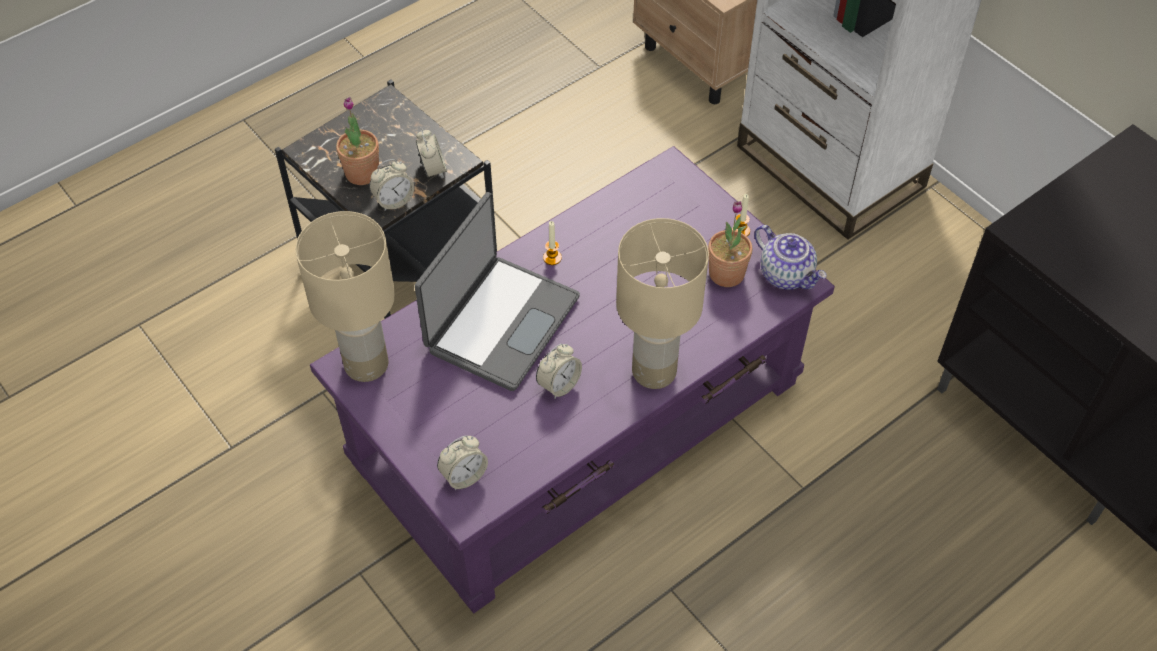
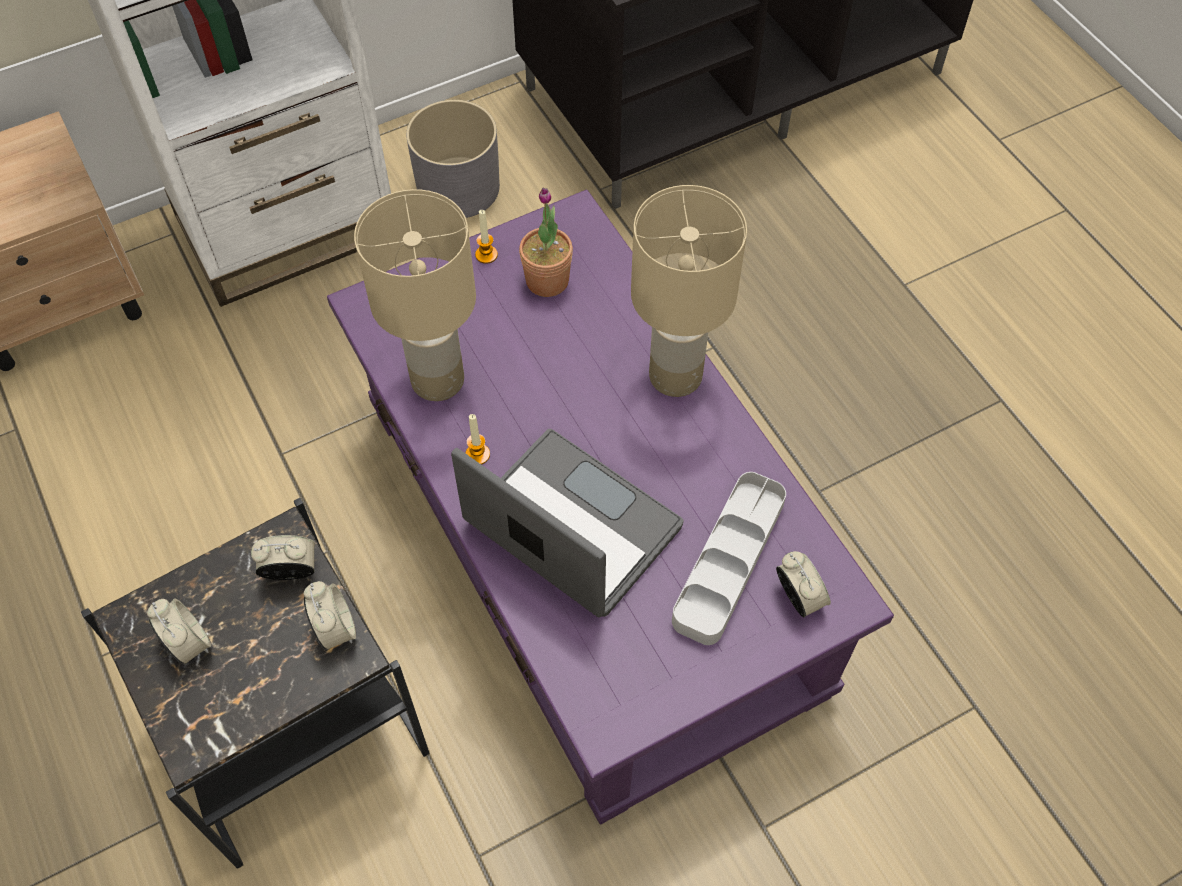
camera: 80 degrees left, 5 degrees up
(362, 173) = (266, 668): potted plant -> none
(367, 365) = (609, 698): beige table lamp -> beige table lamp (438, 379)
(488, 426) = (728, 561): none -> grey tray
(559, 385) = (679, 476): alarm clock -> alarm clock (188, 643)
(787, 274) = (562, 226): teapot -> none
(914, 270) = (459, 188): none -> grey planter

